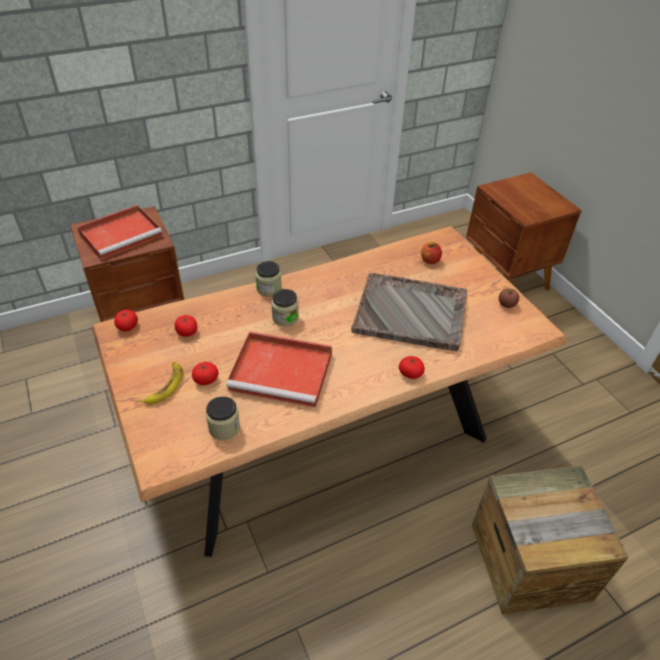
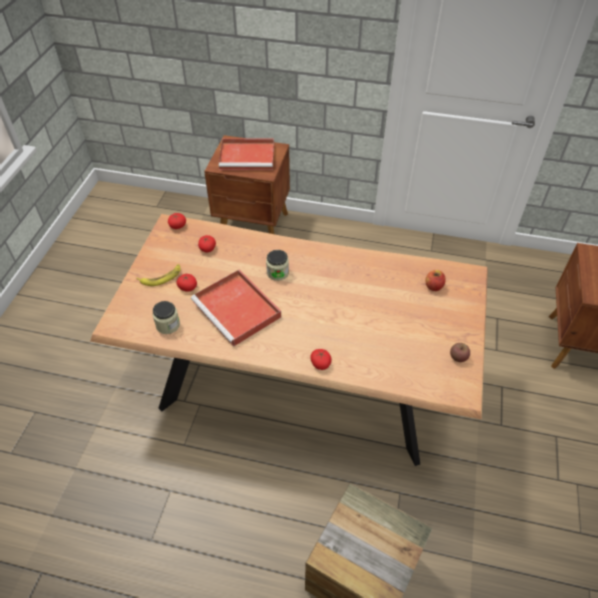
camera: 40 degrees right, 5 degrees up
(269, 288) = (288, 245): jar -> none
(411, 313) = (371, 320): grey tray -> none

